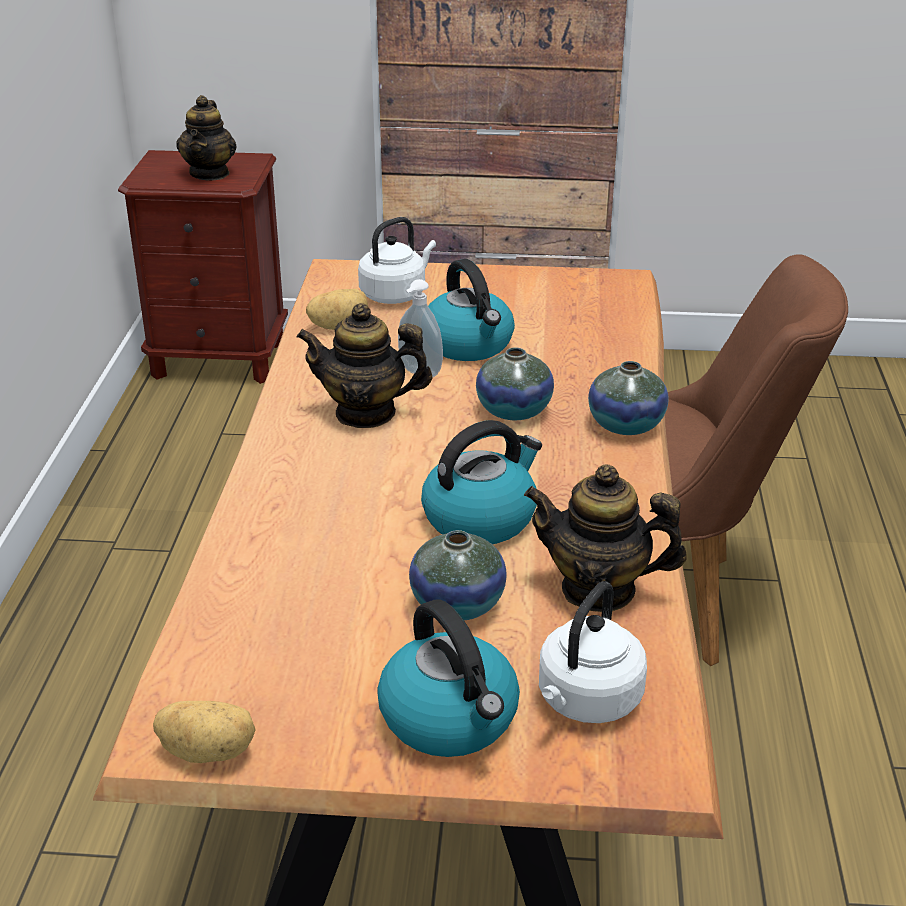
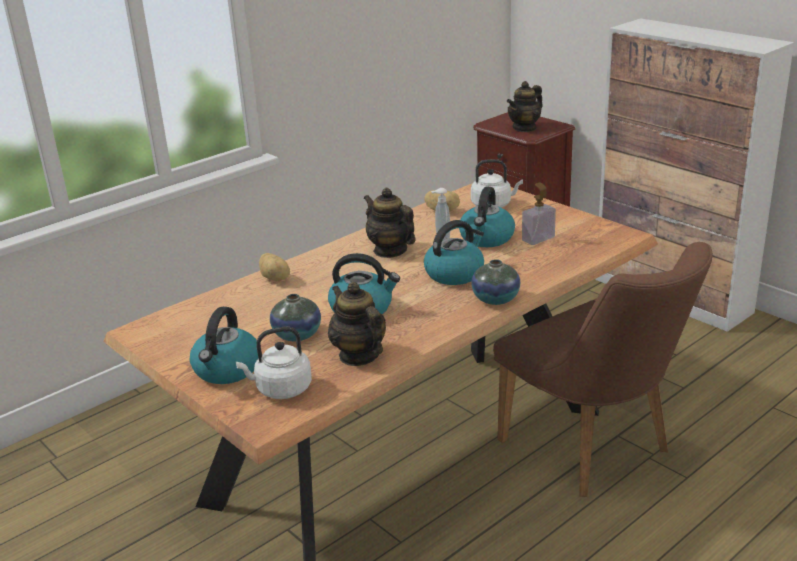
camera: 45 degrees right, 5 degrees down
(209, 751) = (143, 340): potato -> potato (275, 278)
(514, 410) = (455, 273): vase -> kettle
(533, 321) = (538, 239): none -> soap dispenser

